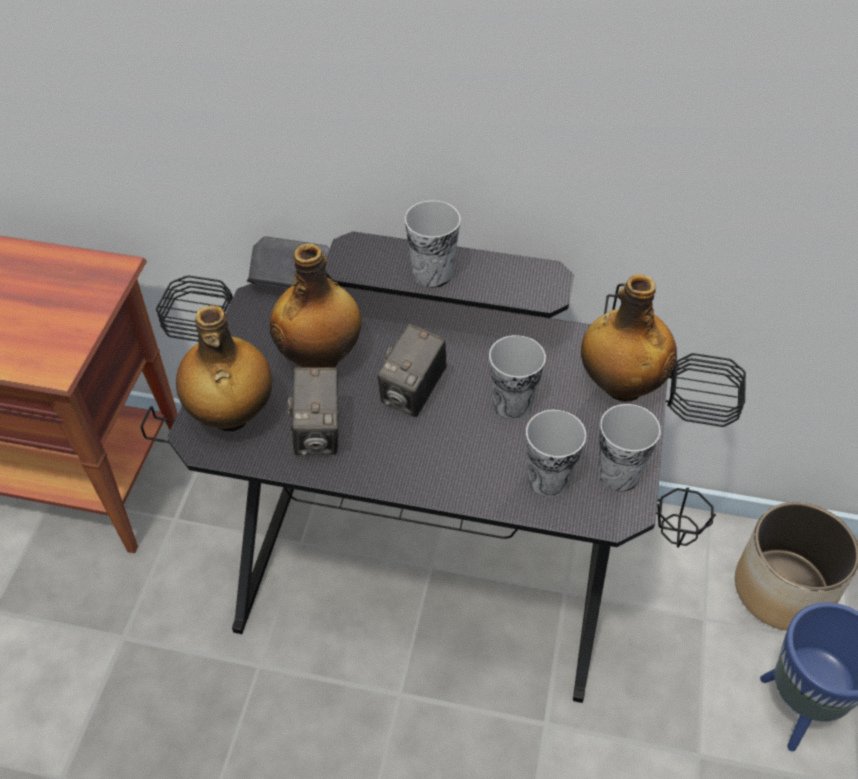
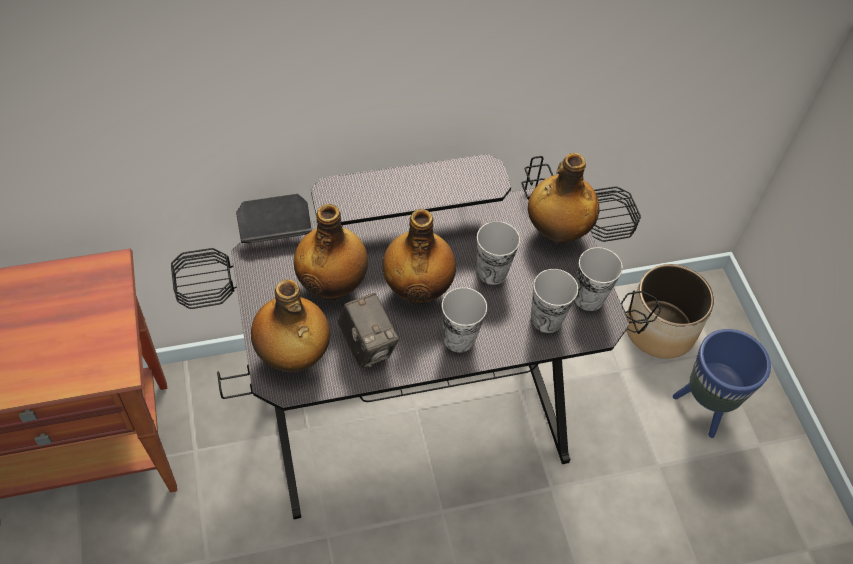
camera: 30 degrees left, 5 degrees up
(413, 393) = (418, 289): camera -> bottle
(432, 274) = (403, 194): cup -> cup (459, 338)

